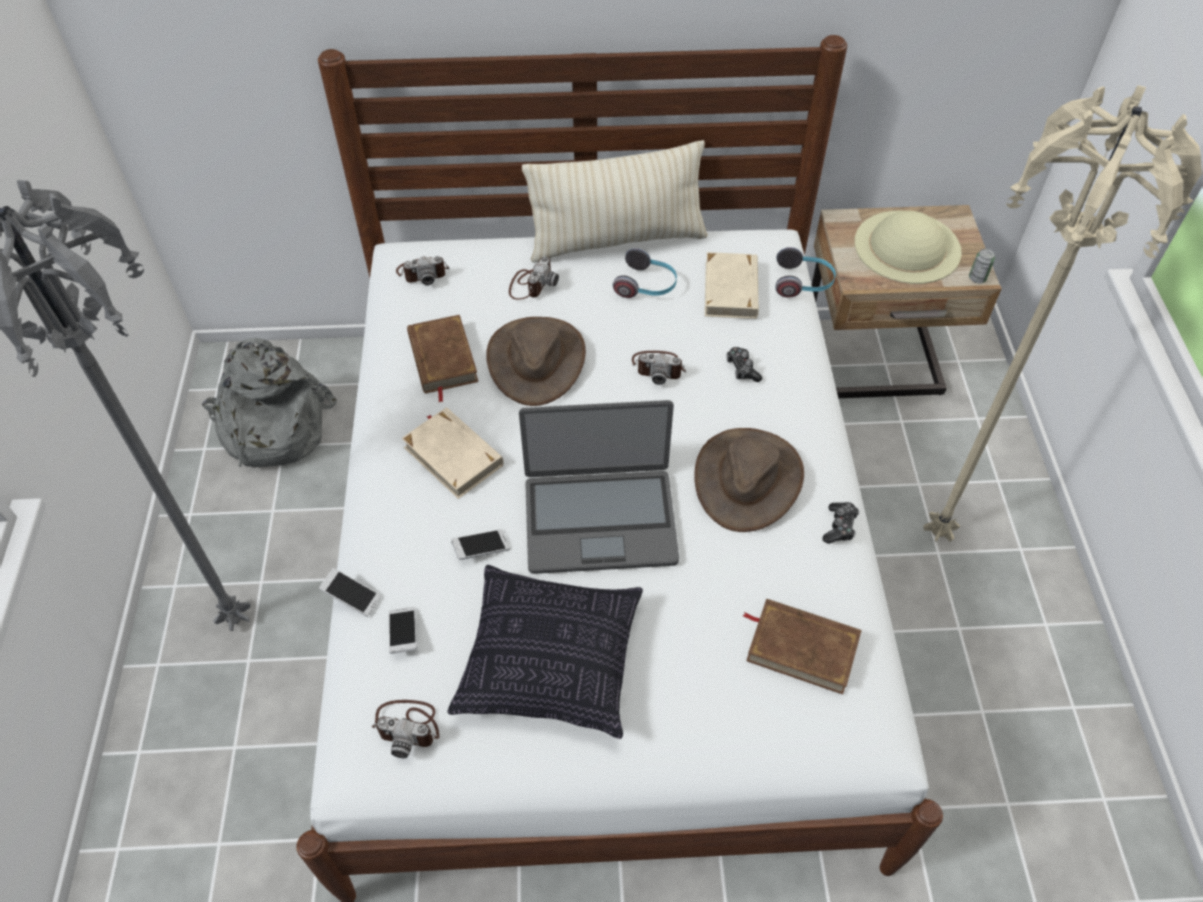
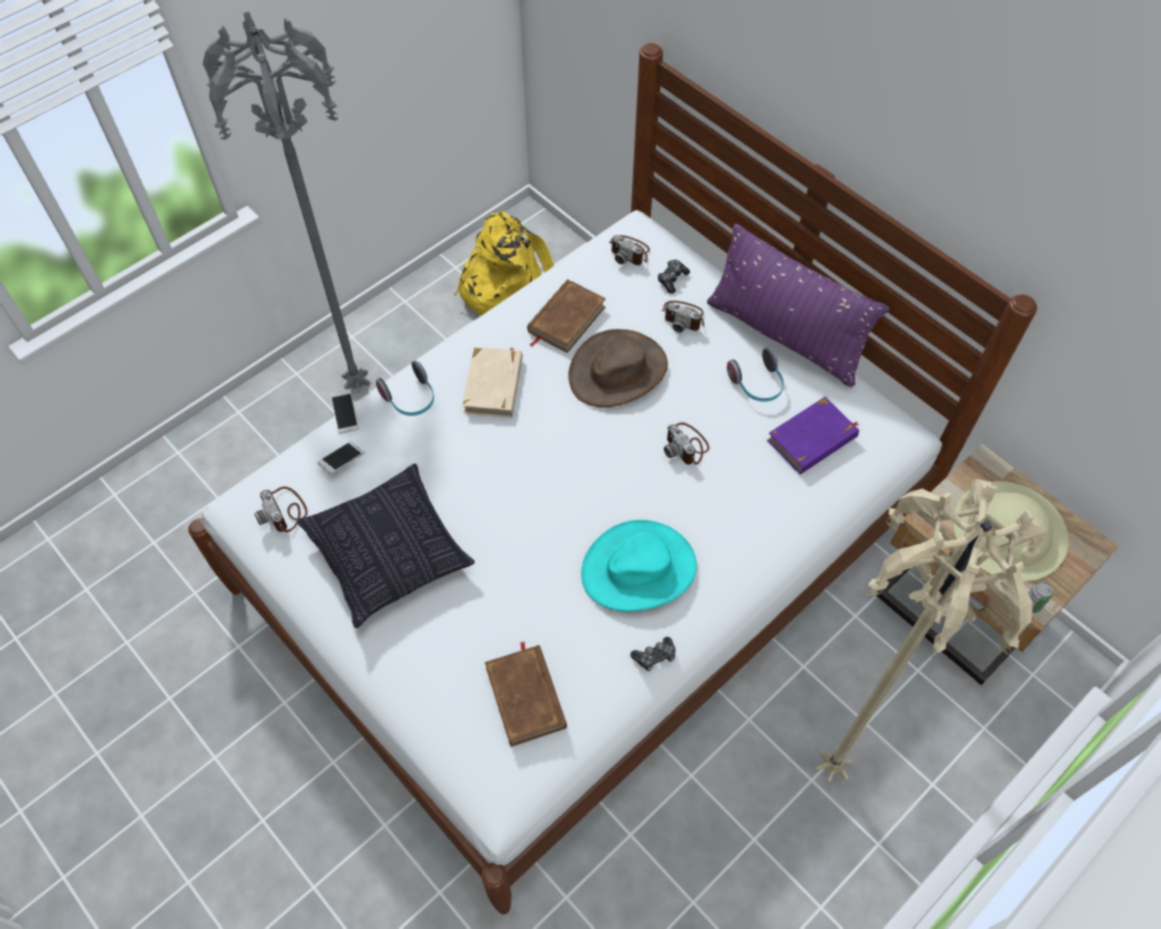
camera: 50 degrees right, 5 degrees up
(272, 427) = (505, 286): grey backpack -> yellow backpack
(481, 549) = (437, 454): phone -> none
(531, 284) = (684, 317): camera -> camera turned 45 degrees clockwise
(600, 520) = (520, 503): laptop -> none
(617, 240) = (785, 336): beige pillow -> purple pillow
(731, 289) = (812, 439): beige book -> purple book
(742, 369) = (740, 498): game controller -> game controller (672, 279)
(747, 479) = (639, 569): brown hat -> turquoise hat
(803, 283) = (873, 481): headphones -> headphones (410, 399)

